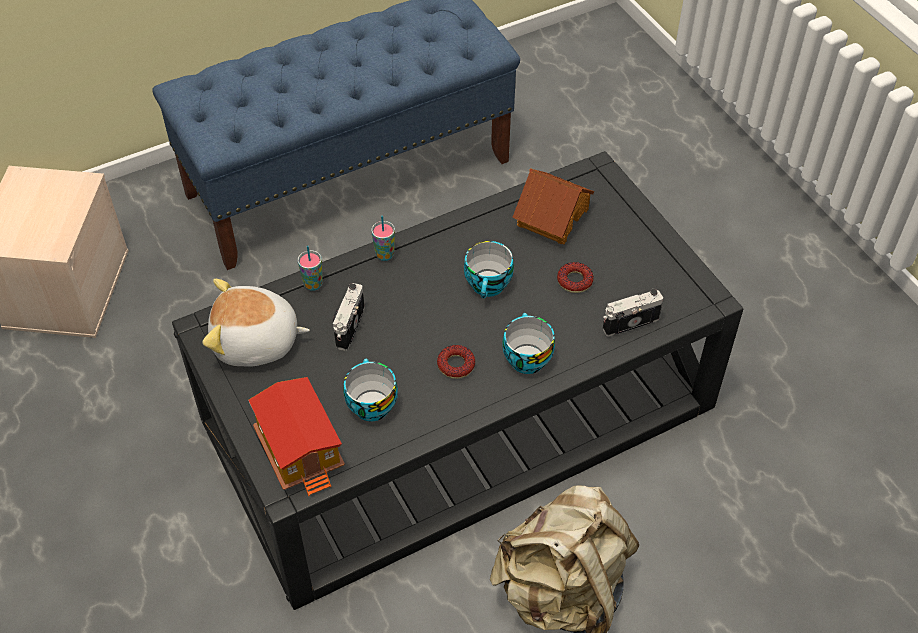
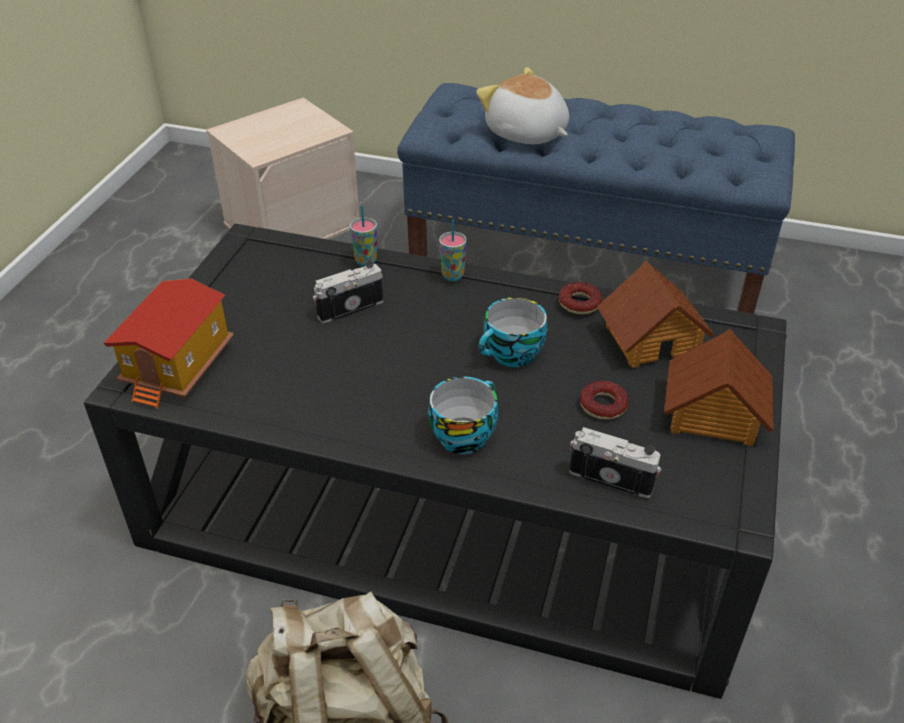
camera: 45 degrees right, 10 degrees down
(256, 343) = (267, 273): plush toy -> plush toy (526, 134)
(370, 404) = (281, 373): cup -> none
(456, 365) = (393, 395): donut -> donut (579, 303)
(635, 244) = (713, 414): none -> toy house

